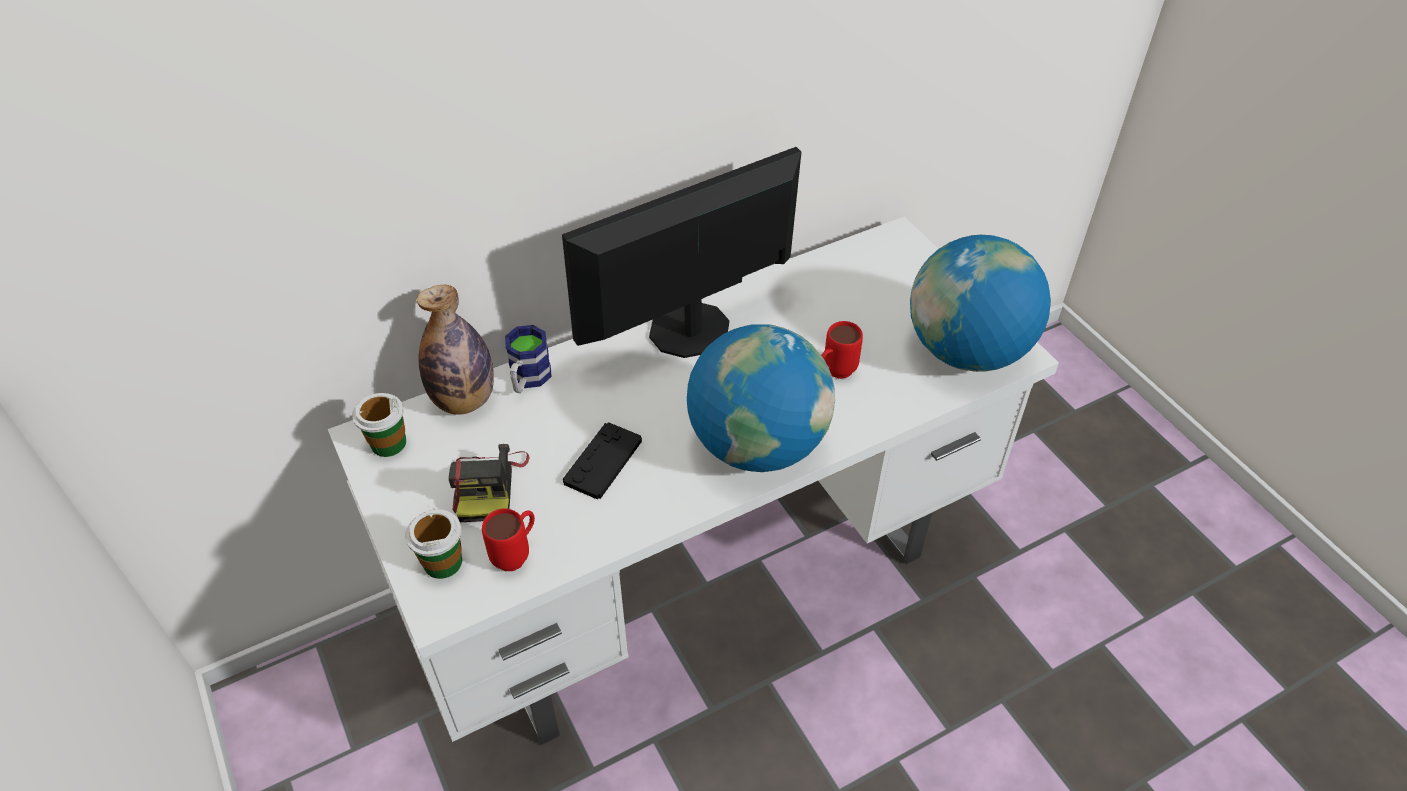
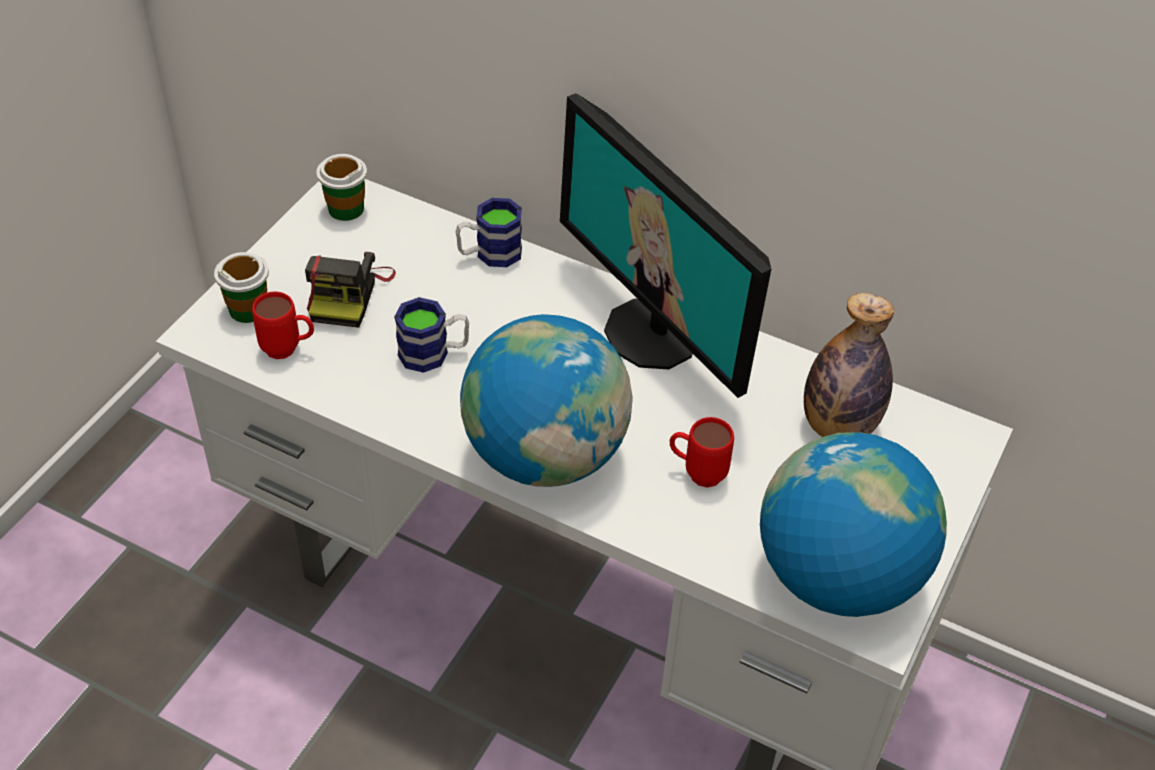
camera: 55 degrees right, 0 degrees up
(464, 400) = (430, 227): bottle -> bottle (838, 426)
(489, 486) = (348, 294): camera -> camera turned 45 degrees counterclockwise
(603, 461) = (434, 353): black game controller -> mug
(690, 331) = (653, 333): monitor -> monitor turned 150 degrees counterclockwise

